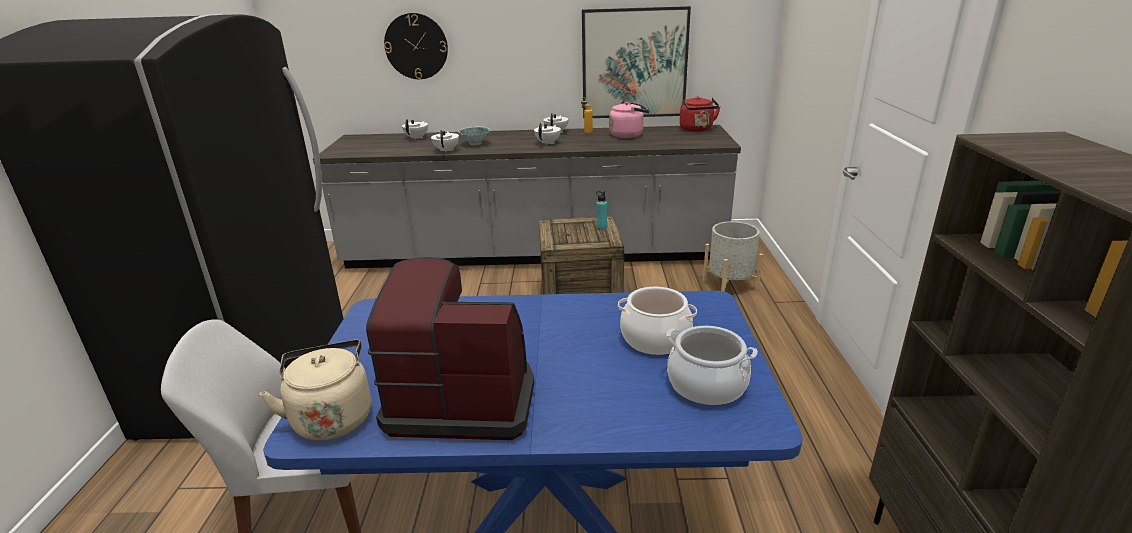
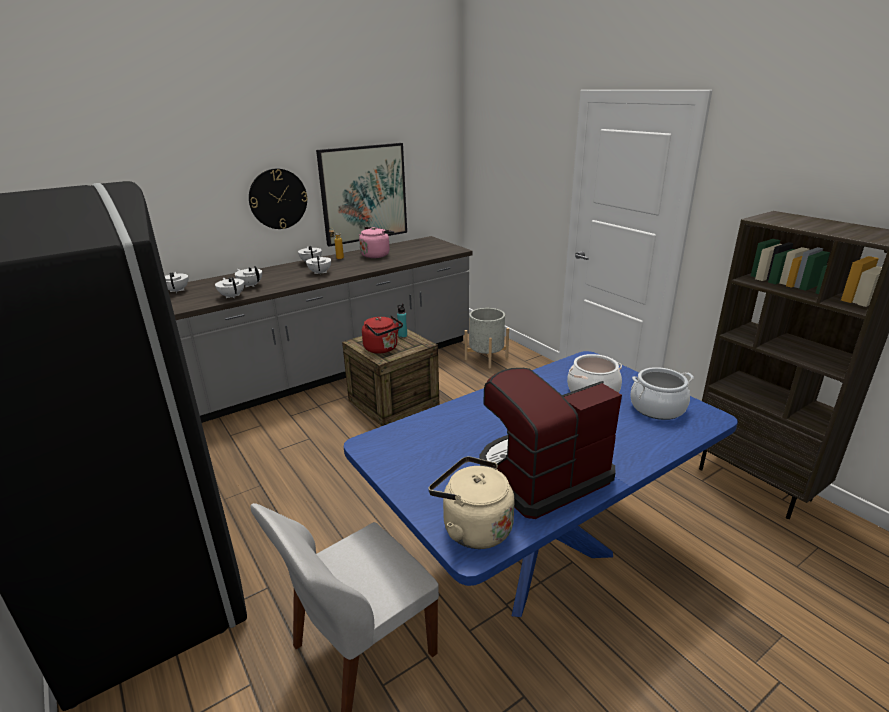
camera: 35 degrees left, 0 degrees up
(416, 46) = (156, 197): wall clock -> wall clock (278, 199)
(475, 143) = (250, 285): bowl -> white teapot
(697, 129) = (422, 242): red kettle -> red kettle (382, 349)

